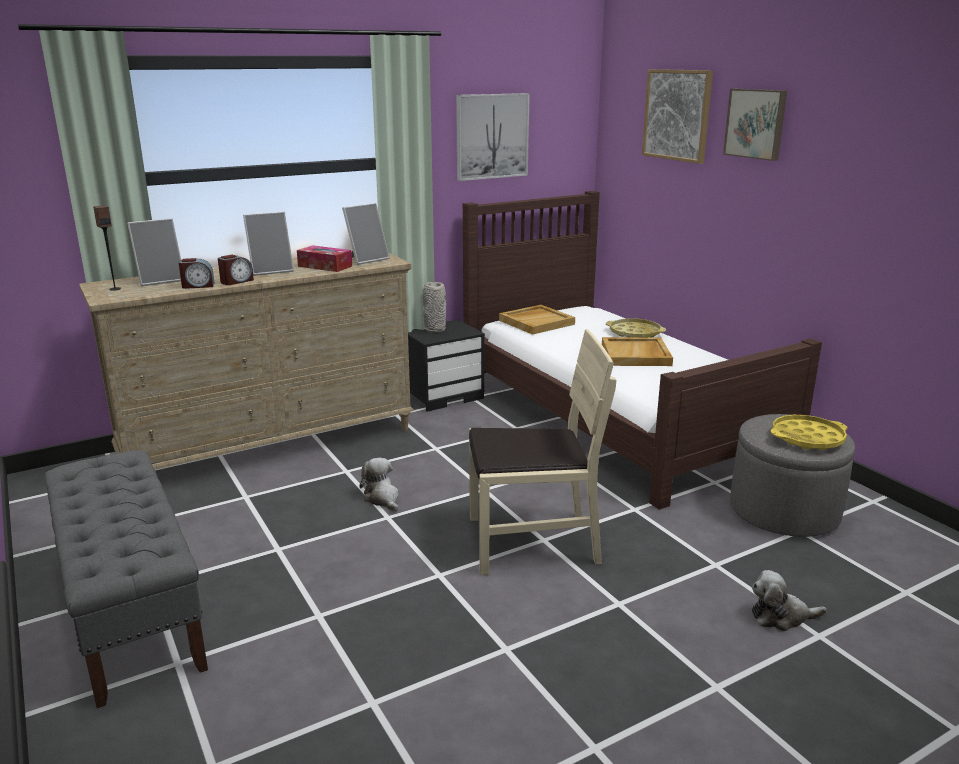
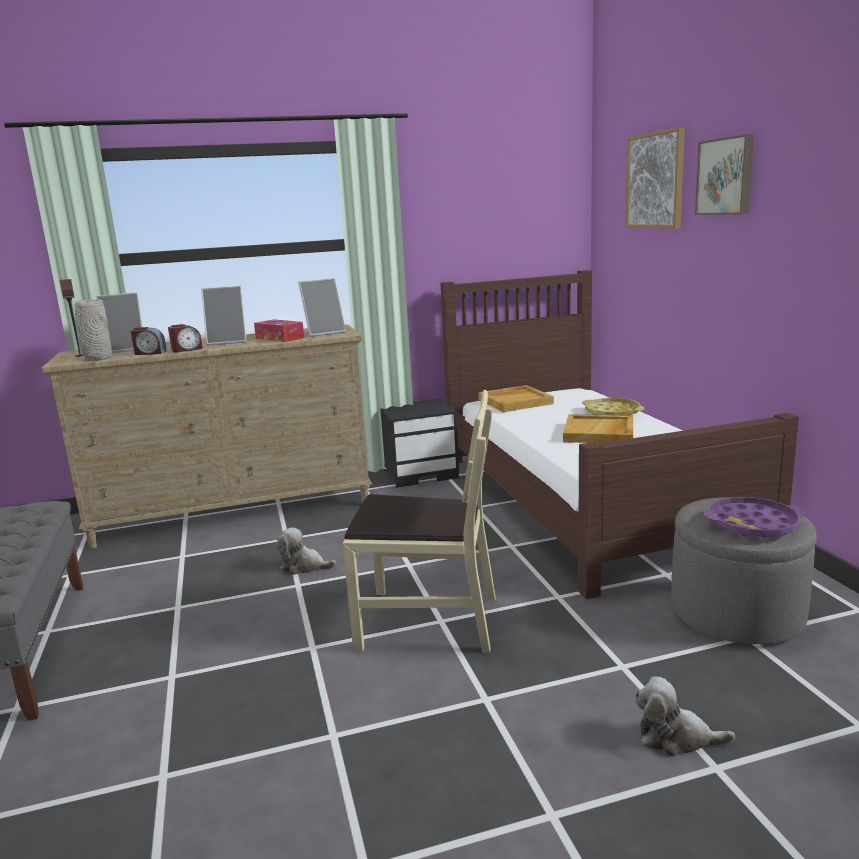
camera: 15 degrees right, 5 degrees down
(382, 498) = (304, 566): plush toy -> plush toy turned 60 degrees counterclockwise
(434, 329) = (410, 407): grey vase -> grey vase (97, 358)
(491, 136) = (471, 216): picture -> none
(807, 438) = (753, 524): yellow tray -> purple tray

